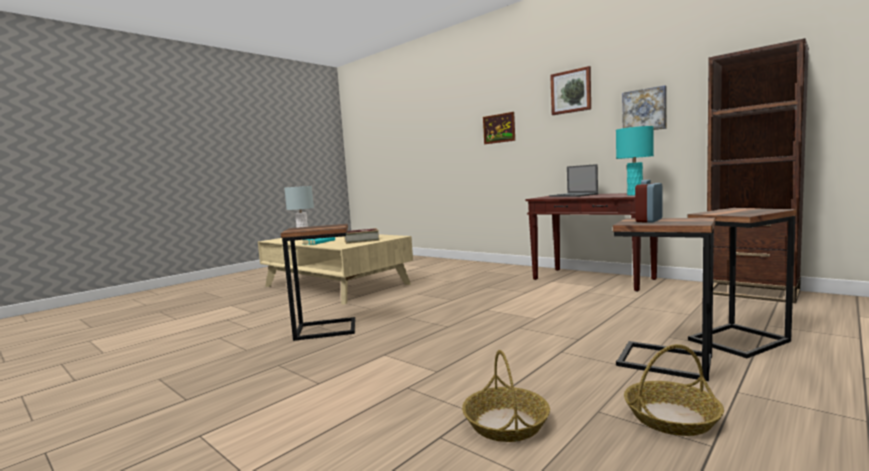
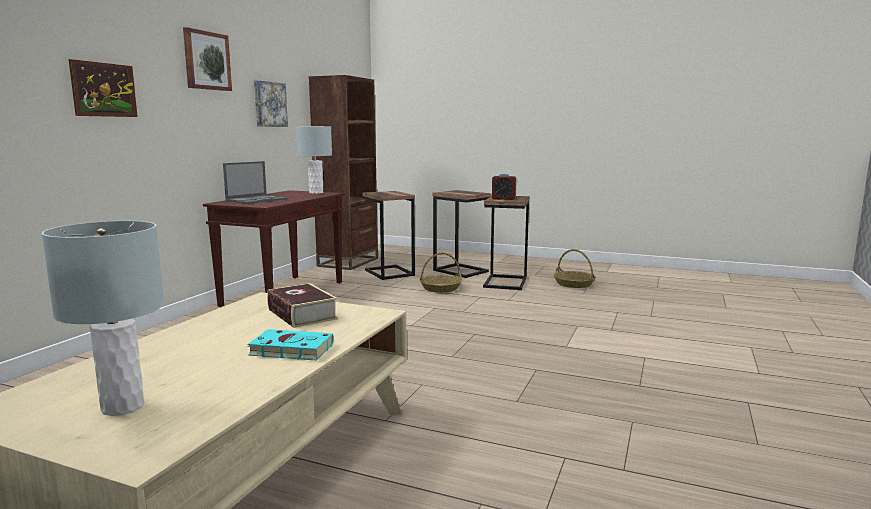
camera: 110 degrees left, 5 degrees up
(325, 329) = (524, 392): side table -> side table (388, 273)
(506, 424) = (619, 306): basket -> basket (441, 288)
(634, 195) = (316, 192): turquoise table lamp -> grey table lamp

